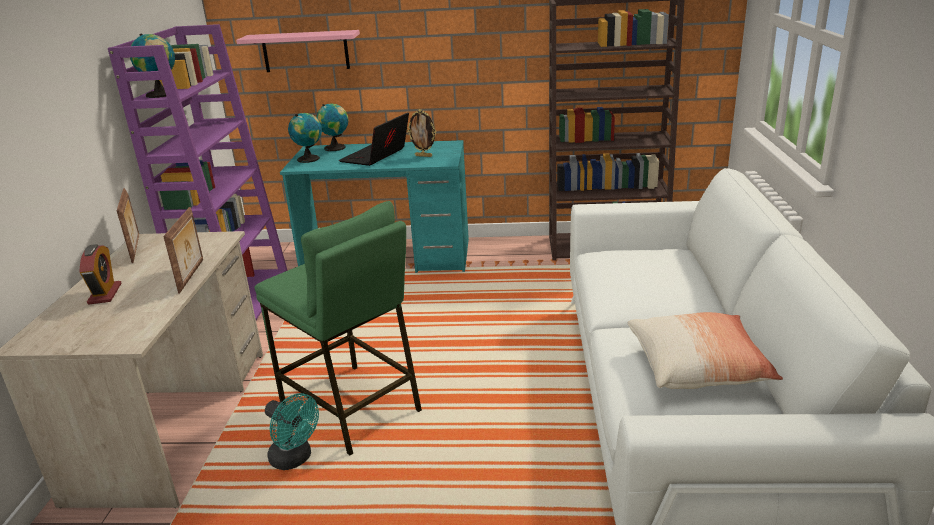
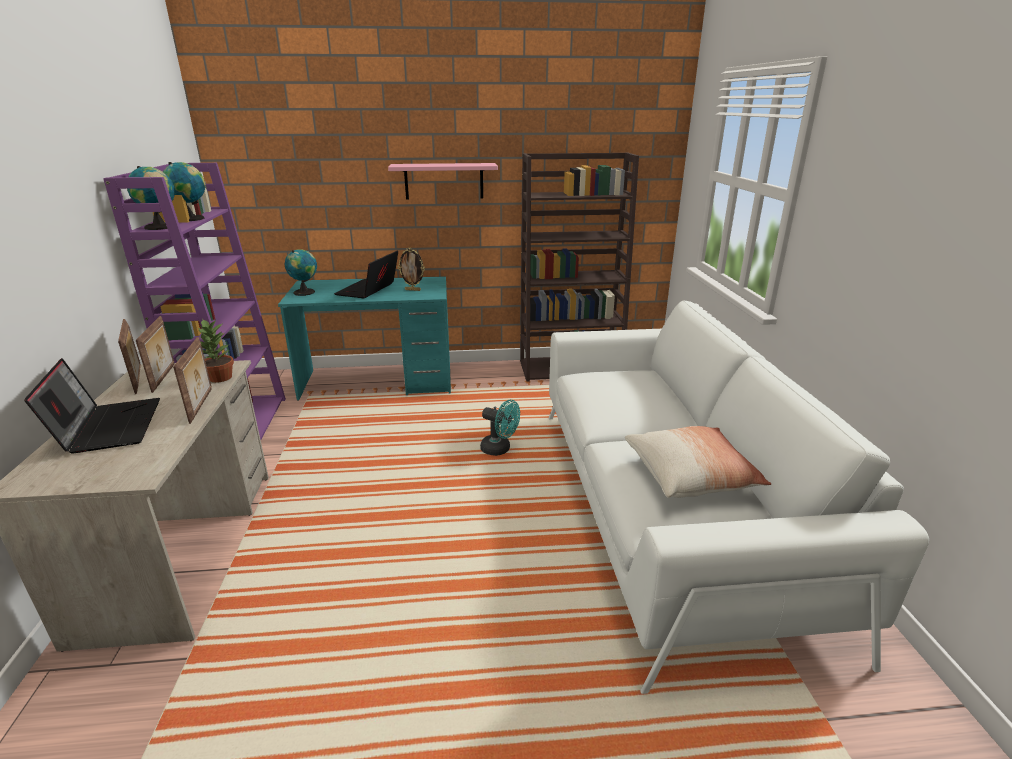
camera: 10 degrees left, 0 degrees up
(105, 294) = (108, 426): alarm clock -> laptop
(160, 247) = (164, 377): none -> picture frame
(212, 249) = (220, 378): none -> potted plant
(295, 459) = (312, 580): turquoise fan -> turquoise fan (500, 449)
(305, 51) = (299, 193): pink shelf -> pink shelf (444, 181)
(336, 148) = (329, 282): globe -> globe (192, 219)
(351, 409) = (362, 526): green stool -> none

